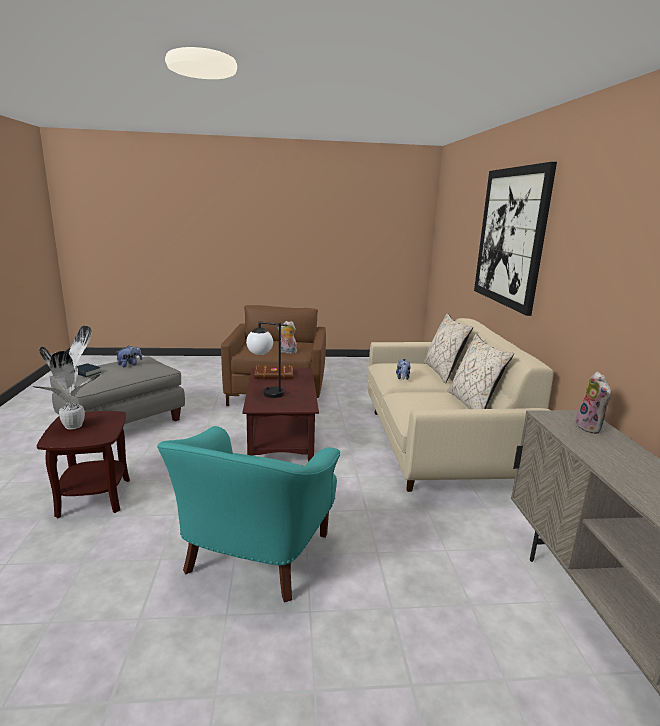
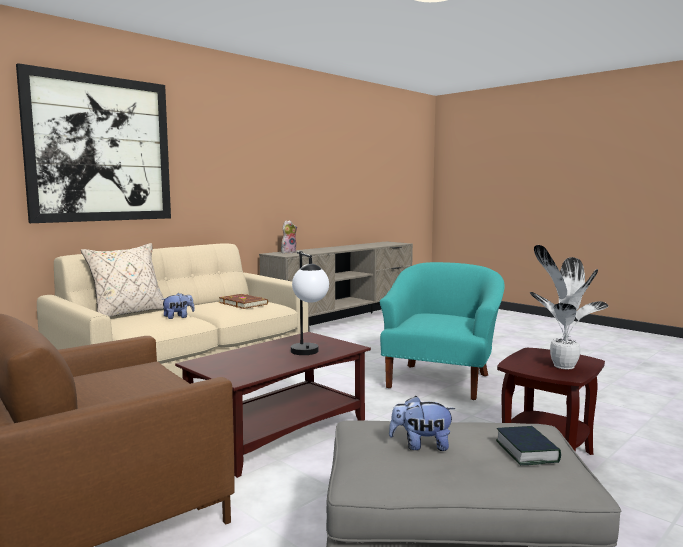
camera: 130 degrees left, 10 degrees down
(254, 557) = (441, 380): turquoise armchair -> turquoise armchair turned 45 degrees counterclockwise
(274, 374) = (241, 368): brown book -> brown book (243, 303)
(287, 352) = (150, 370): plush toy -> none
(473, 405) = (215, 299): beige pillow -> none

